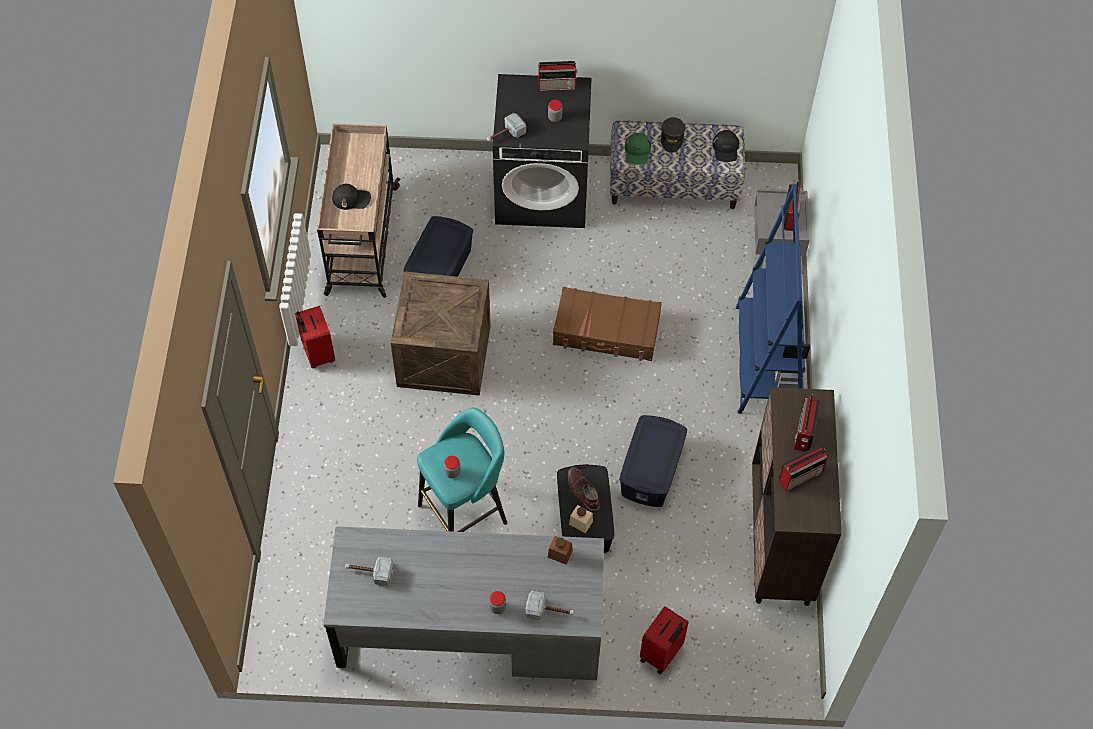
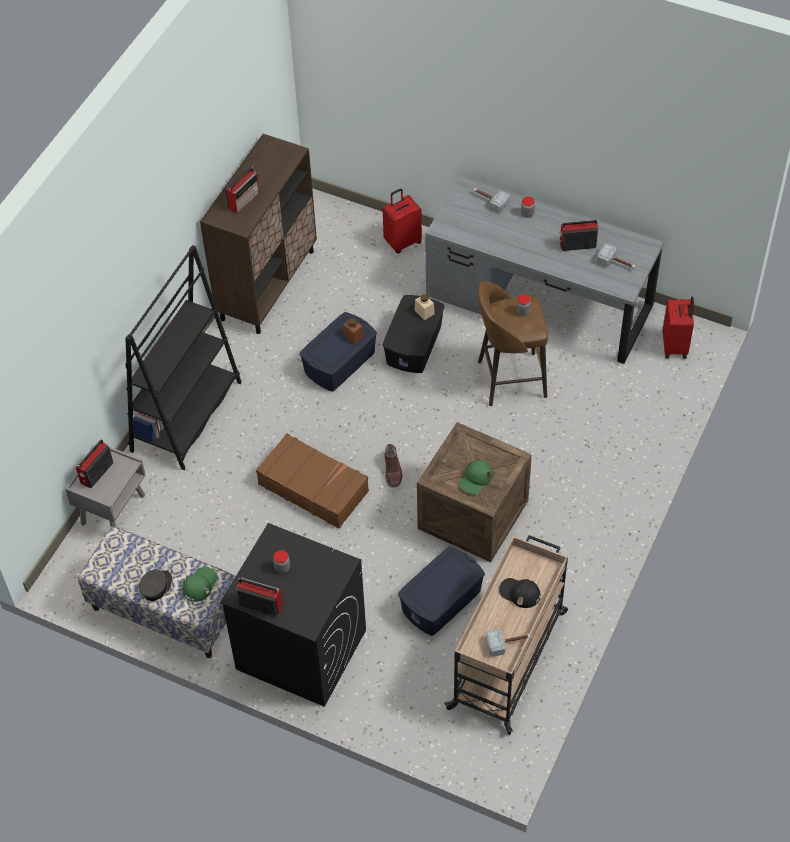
camera: 155 degrees left, 5 degrees down
(317, 354) = (592, 555): red suitcase -> red suitcase (675, 346)
(434, 301) = (475, 479): none -> green cap
(465, 513) = (509, 379): turquoise stool -> brown stool
(504, 134) = (342, 566): hammer -> hammer (508, 643)
(560, 554) = (464, 232): brown jar -> brown jar (353, 336)
(582, 492) = (411, 333): brown boot -> brown boot (393, 470)
(725, 148) = (111, 557): black cap -> none
(768, 359) = (186, 416): blue bookcase -> black bookcase
(801, 476) = (266, 174): radio -> radio (577, 245)

